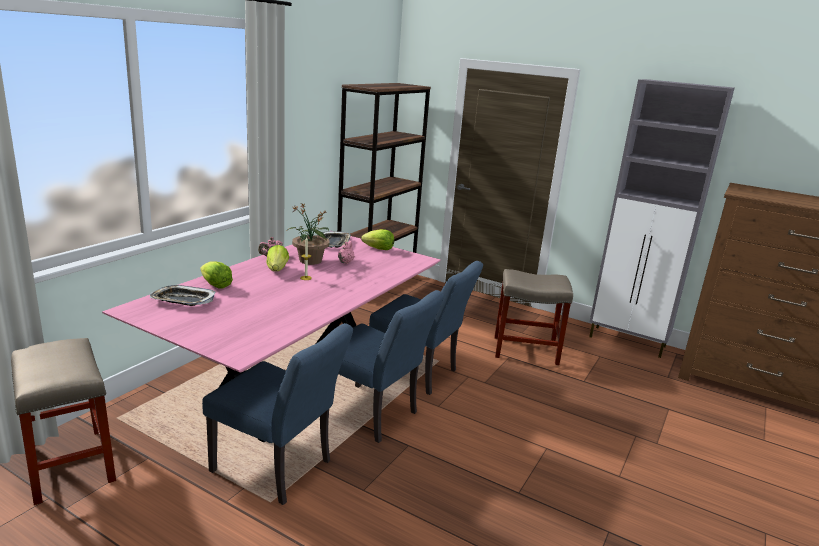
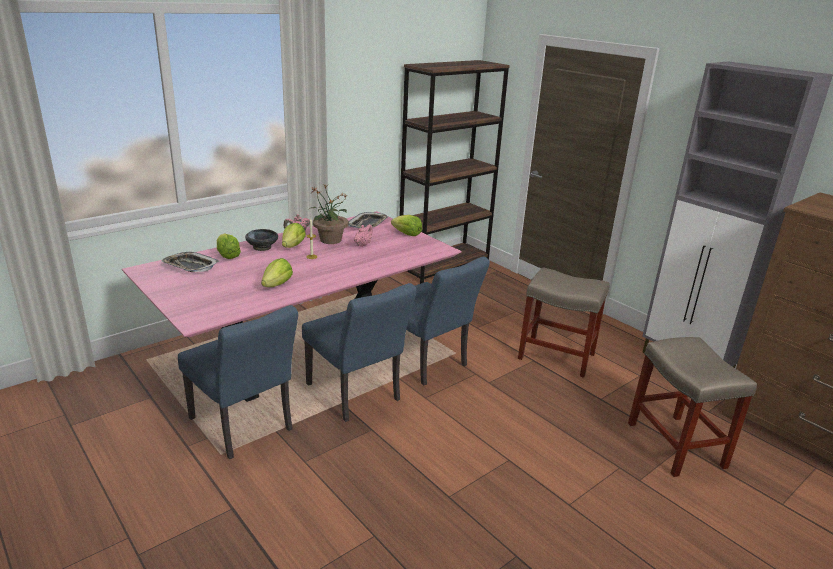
camera: 20 degrees right, 5 degrees up
(71, 465) = (93, 392): beige stool -> beige stool (677, 446)
(246, 274) = (262, 247): none -> black bowl
(295, 308) = (277, 285): none -> lettuce

